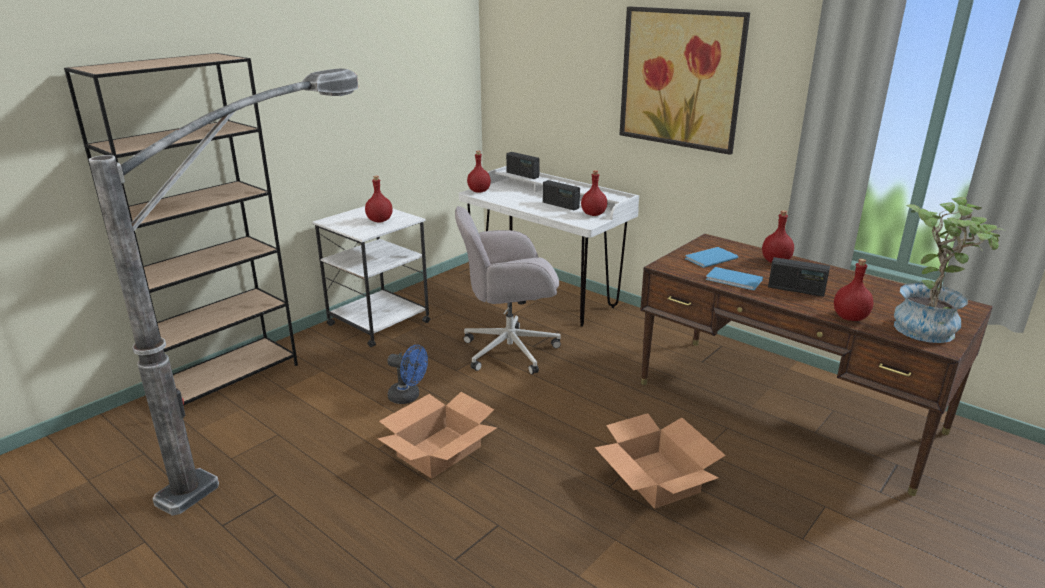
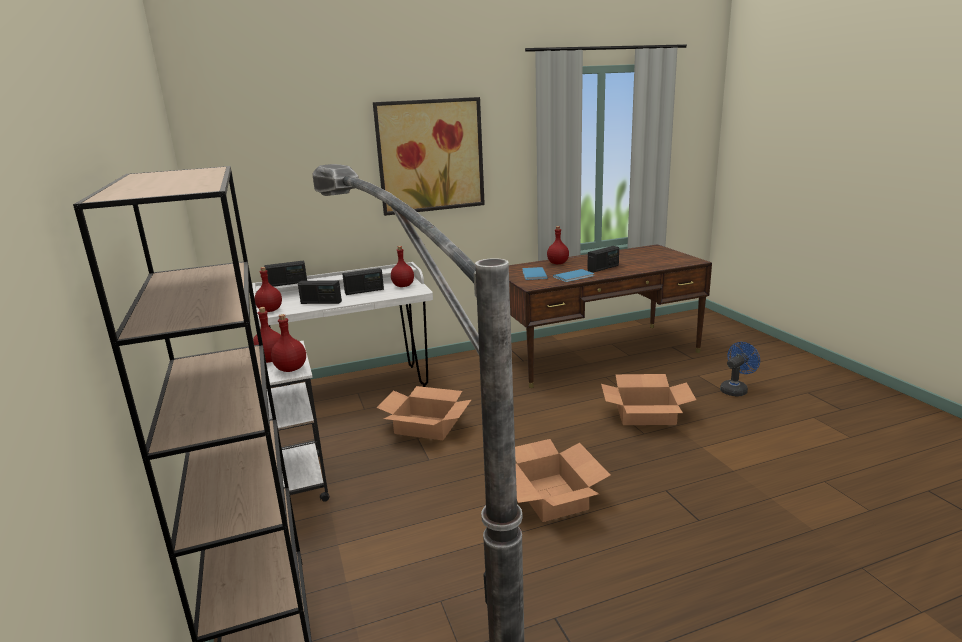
camera: 60 degrees left, 5 degrees down
(408, 397) = (449, 496): blue fan -> blue fan (736, 389)
(508, 351) = (426, 426): grey office chair -> cardboard box
(514, 200) = (321, 302): none -> radio
(850, 317) = (649, 267): red bottle -> red bottle (290, 369)
(928, 326) = (672, 258): potted plant -> none

